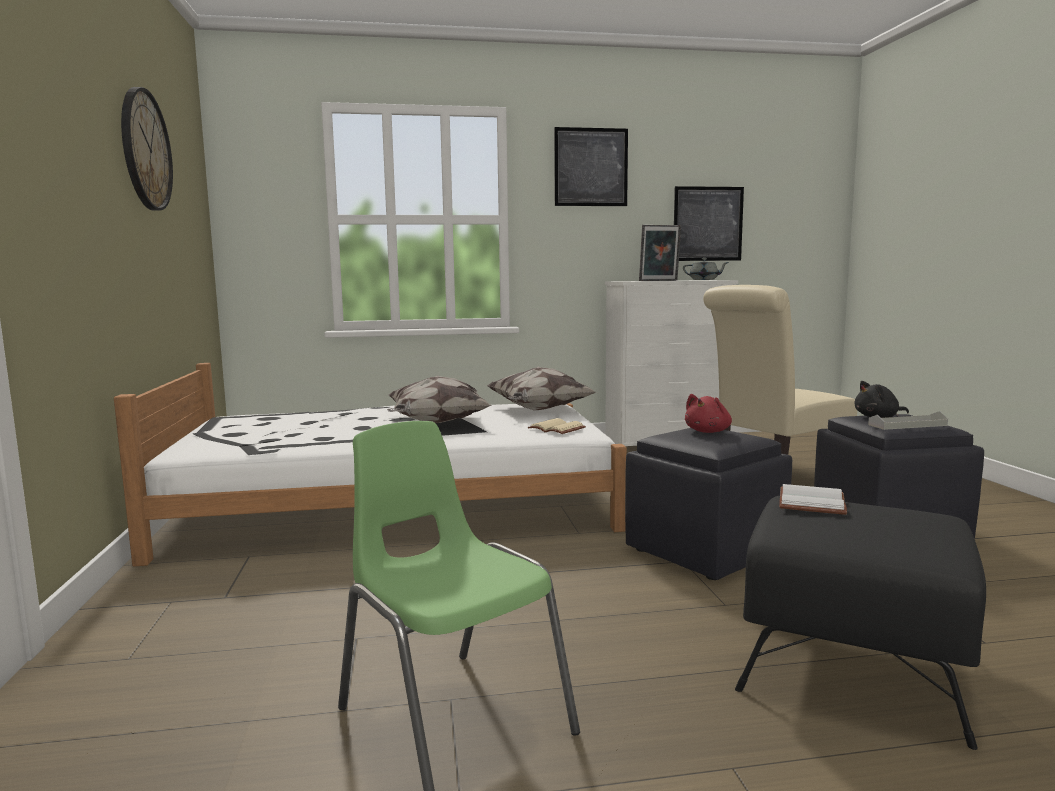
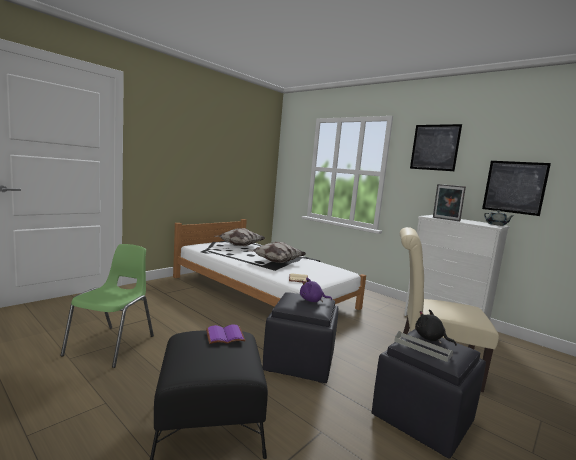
camera: 50 degrees right, 0 degrees up
(145, 150) = (225, 143): wall clock -> none
(539, 410) = (328, 271): pillow -> pillow (239, 245)
(708, 431) = (312, 300): red plush toy -> purple plush toy
(814, 503) = (224, 336): white book -> purple book

